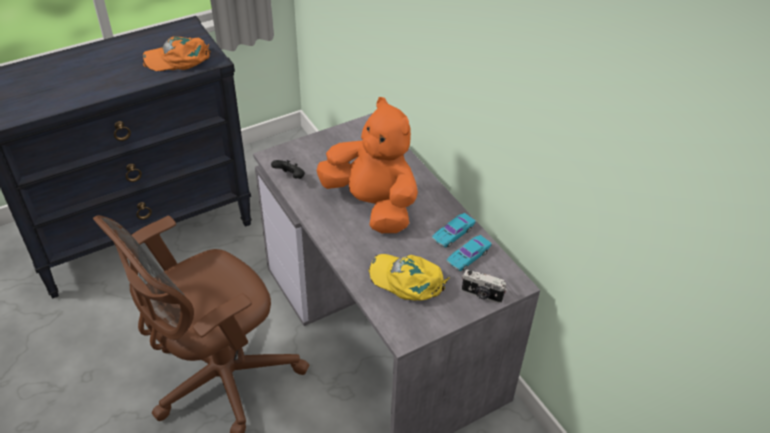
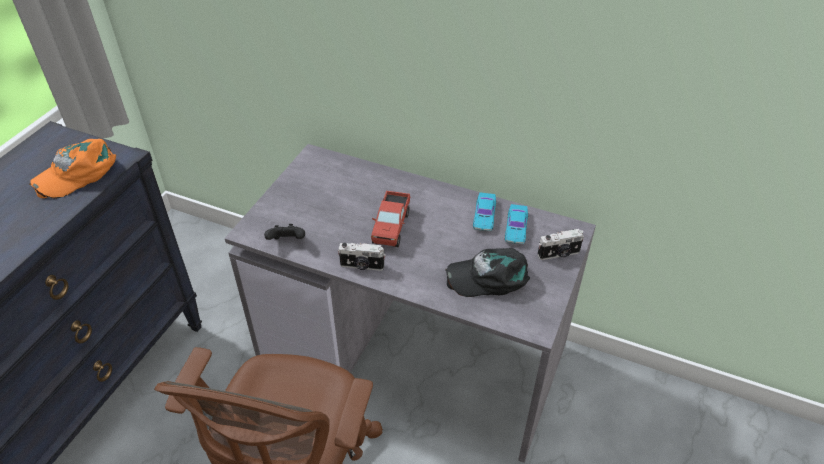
camera: 35 degrees left, 0 degrees up
(323, 221) = (362, 266): none -> camera
(372, 205) = (391, 227): orange plush toy -> toy truck
(407, 280) = (489, 276): yellow cap -> black cap

